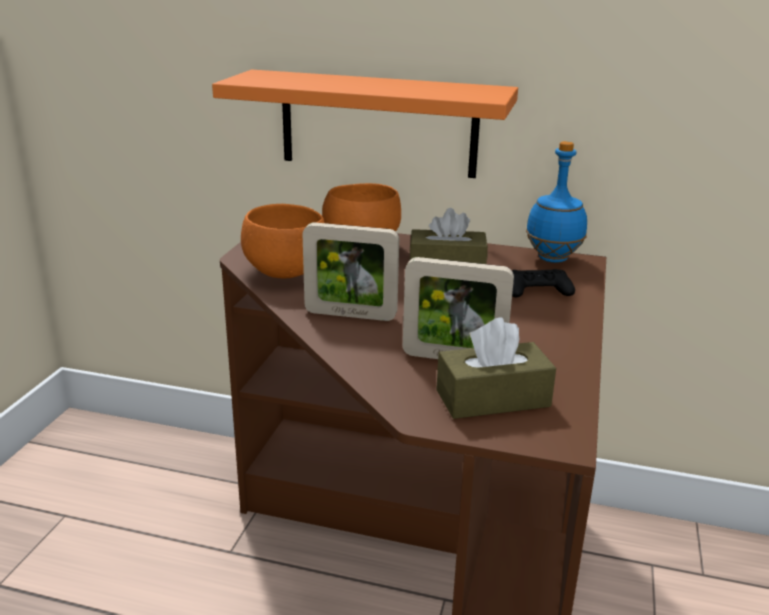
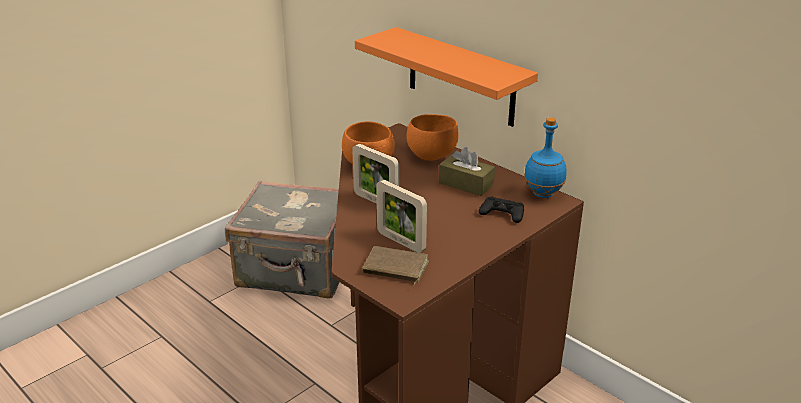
camera: 30 degrees right, 5 degrees up
(123, 489) = (296, 270): none -> grey suitcase
(493, 398) = (395, 269): brown tissue box -> brown book

